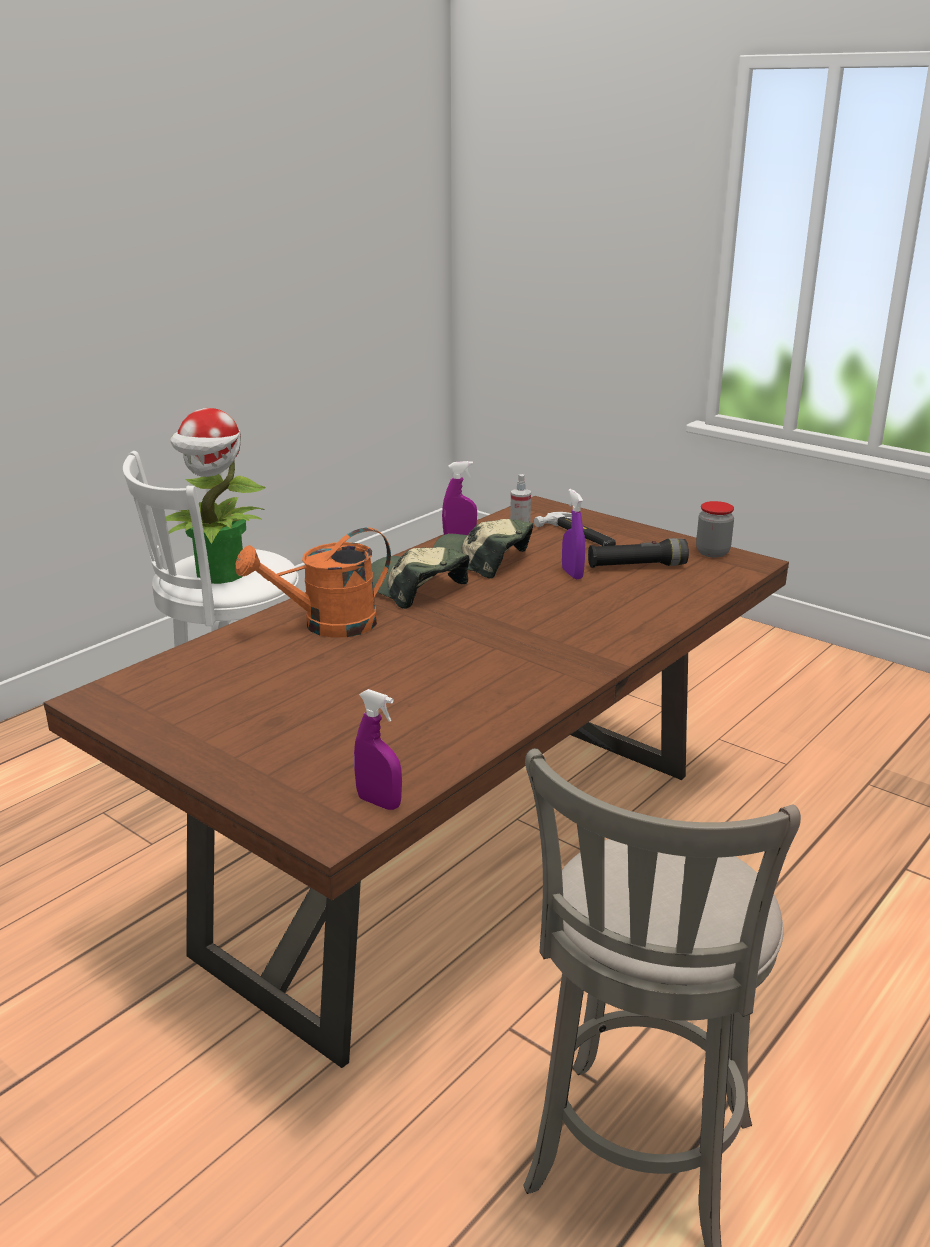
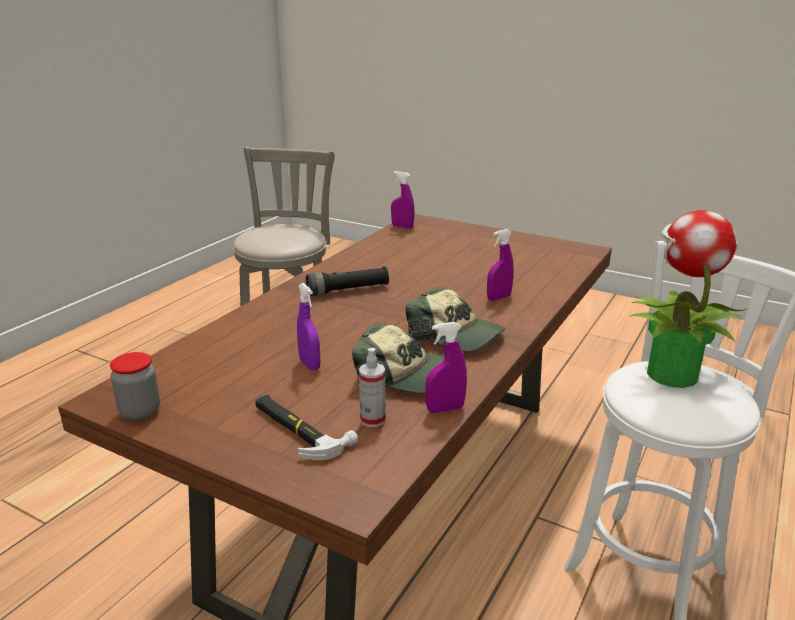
camera: 170 degrees right, 0 degrees up
(327, 625) = (498, 298): orange watering can -> purple spray bottle
(637, 566) = (239, 381): black flashlight -> black flashlight (348, 290)

